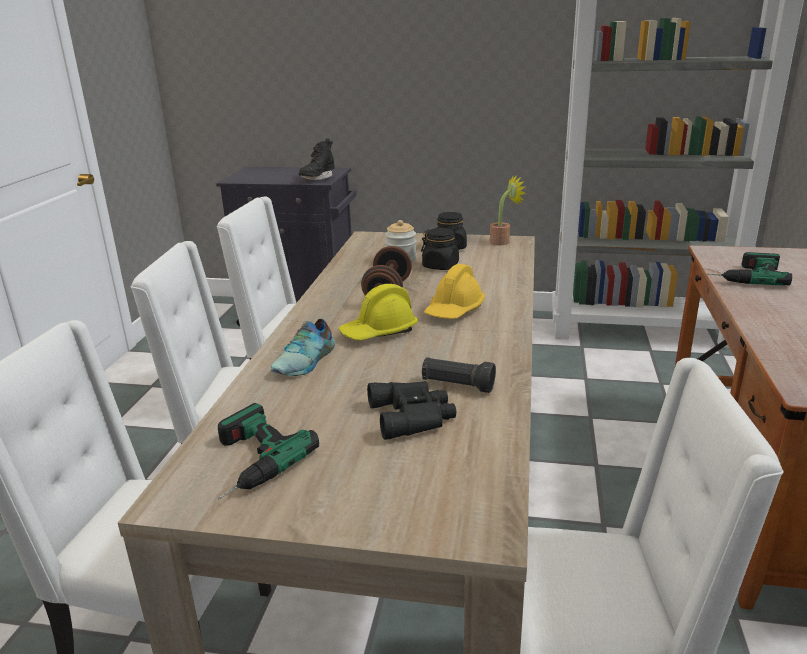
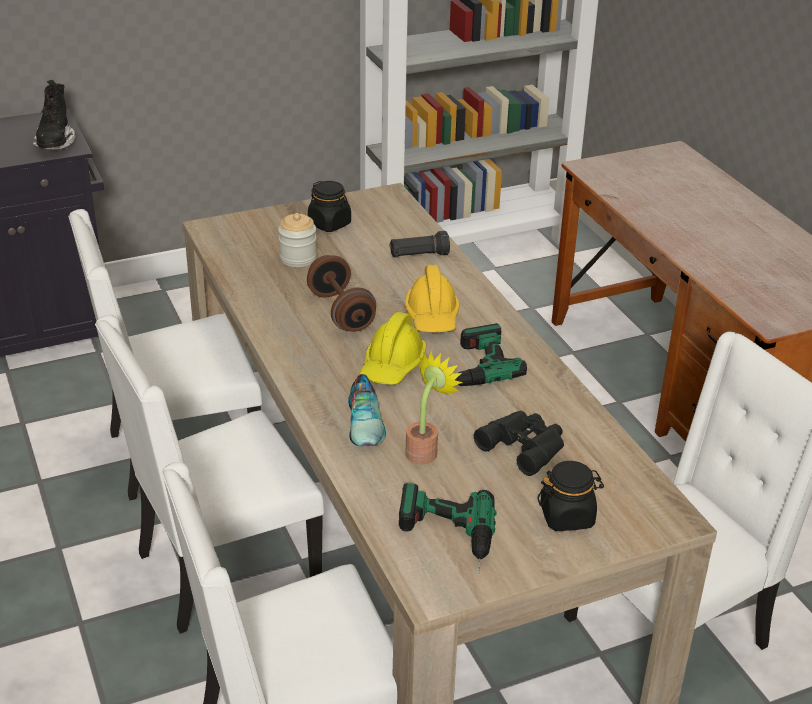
camera: 35 degrees left, 10 degrees up
(440, 266) = (351, 256): black jar -> black jar (567, 516)
(457, 385) = (526, 403): black flashlight -> black flashlight (418, 255)
(503, 241) = (377, 200): potted plant -> potted plant (425, 450)
(743, 275) = (638, 197): power drill -> power drill (469, 366)

